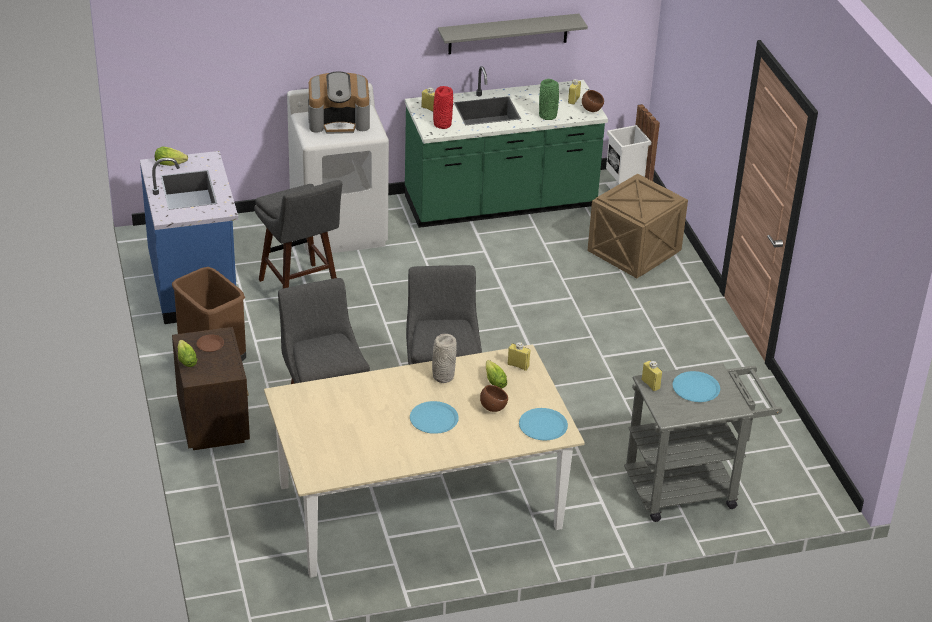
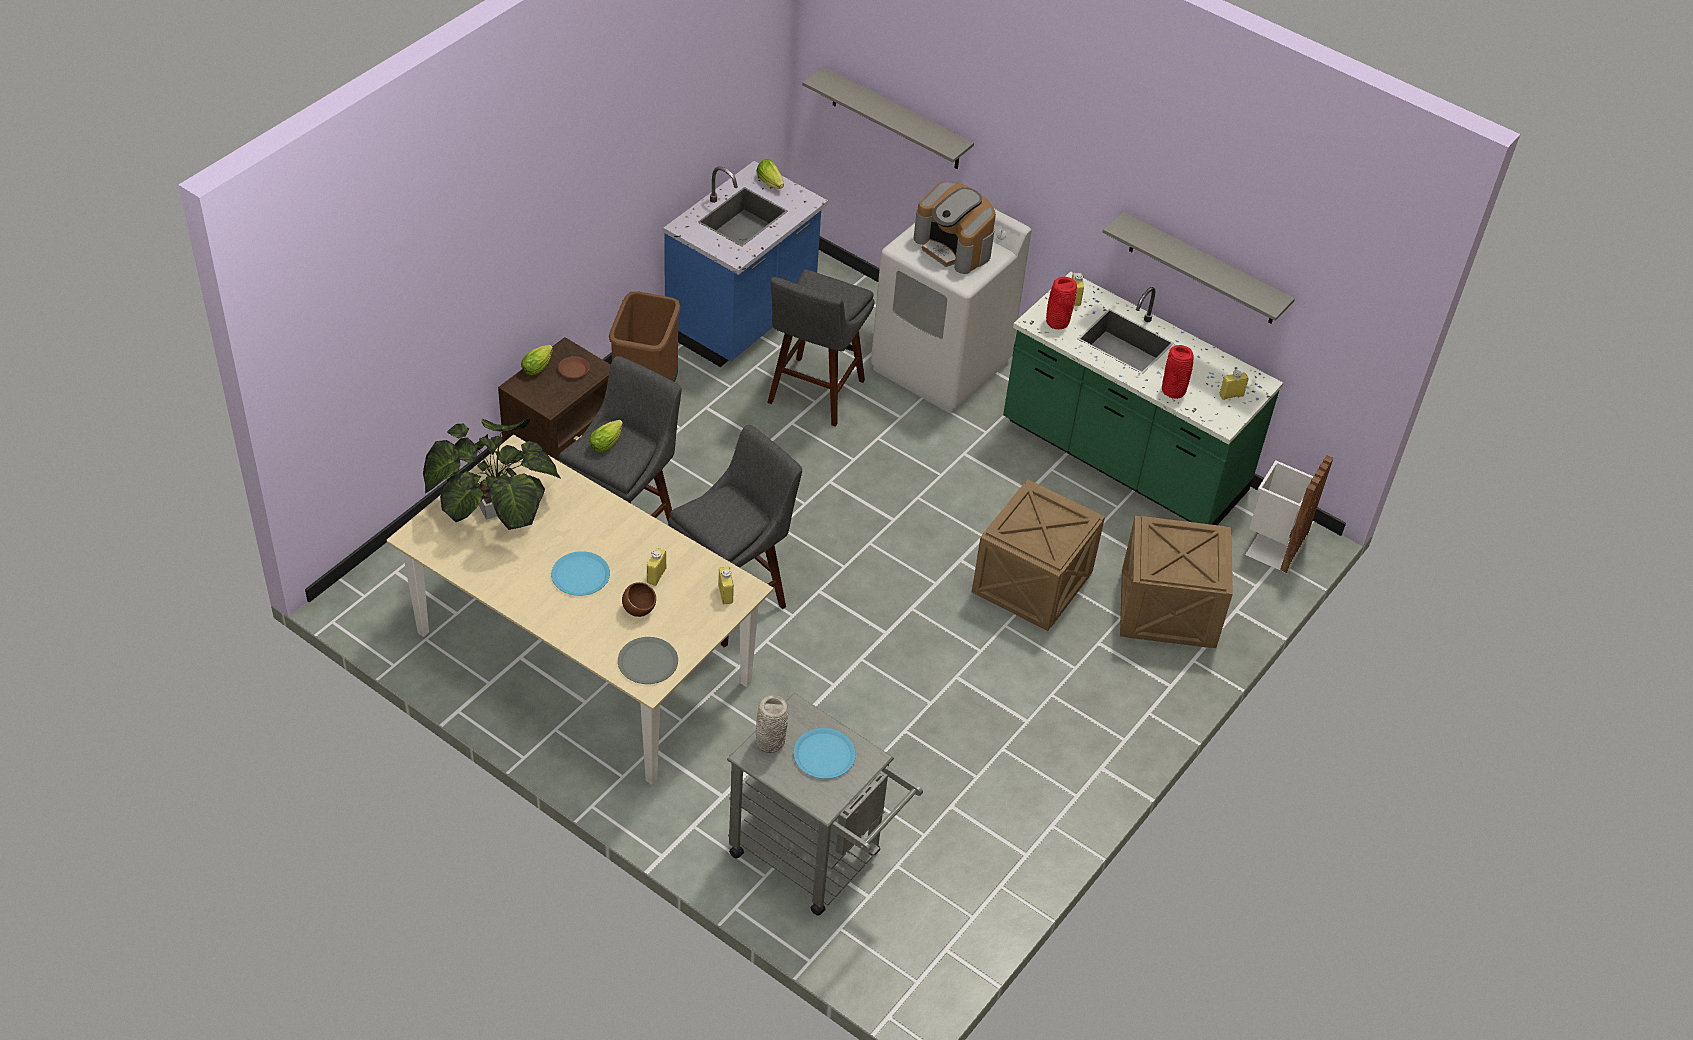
camera: 50 degrees right, 10 degrees up
(228, 67) = (896, 120): none -> grey shelf
(323, 426) = (496, 503): none -> potted plant
(442, 376) = (651, 547): grey vase -> grey vase (769, 742)
(494, 380) = (683, 588): lettuce -> lettuce (608, 442)
(543, 425) = (647, 661): blue plate -> grey plate
(548, 116) = (1174, 391): green vase -> red vase
(559, 288) = (1033, 582): none -> crate
(591, 110) = (1230, 418): brown bowl -> none
(650, 384) = (792, 713): yellow bottle -> yellow bottle (656, 575)

